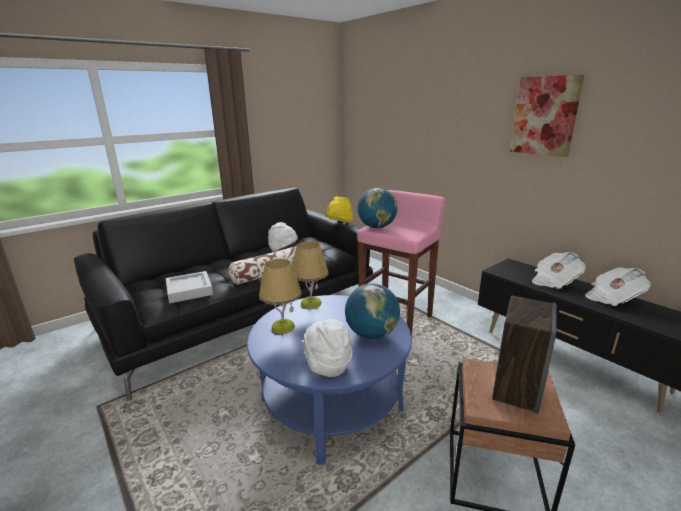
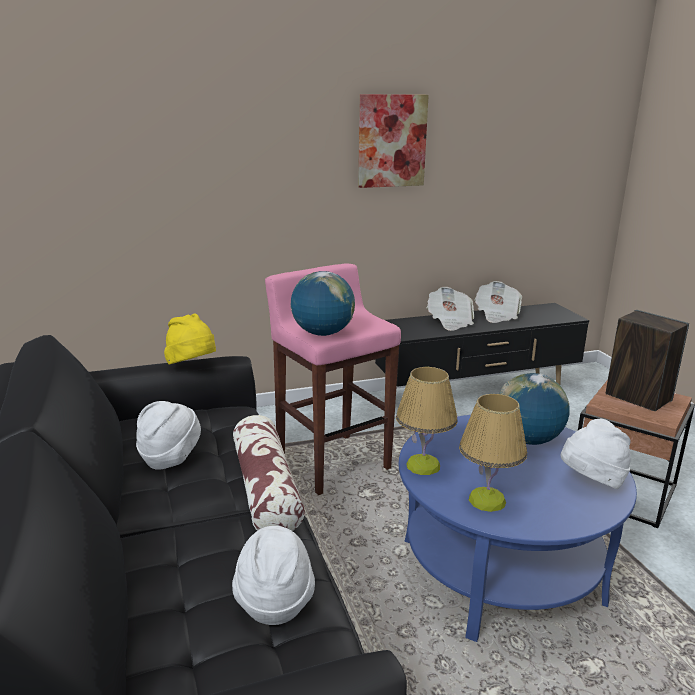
camera: 70 degrees left, 0 degrees up
(189, 290) = (274, 601): grey tray -> white hat

